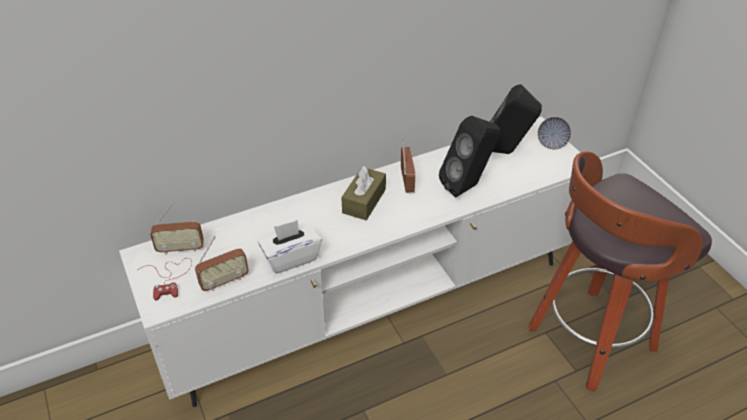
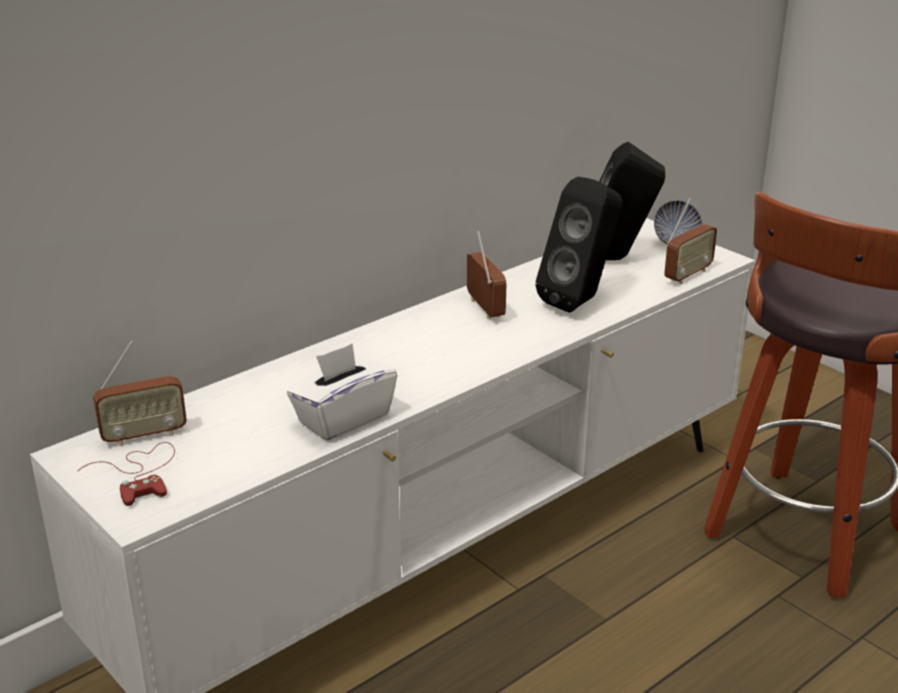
camera: 15 degrees left, 15 degrees down
(224, 281) = (242, 464): radio -> radio (687, 275)
(364, 201) = (429, 337): brown tissue box -> none

